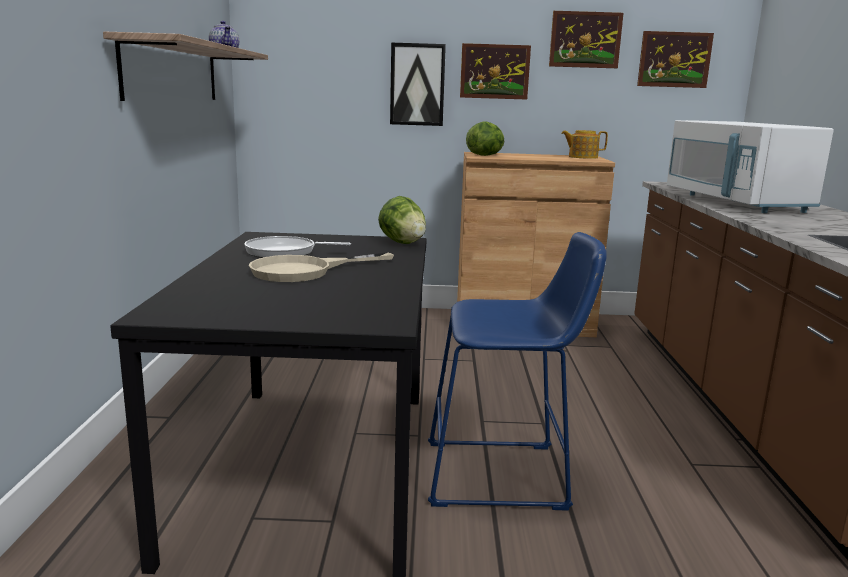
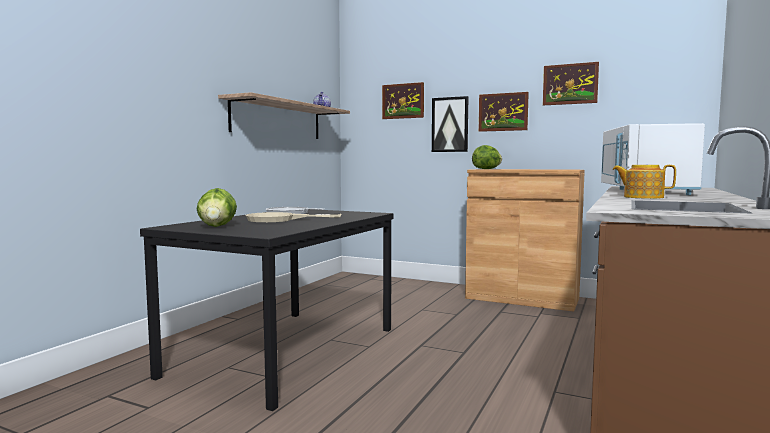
camera: 25 degrees right, 10 degrees down
(403, 243) = (370, 214): lettuce -> lettuce (217, 226)
(504, 476) = (399, 374): blue stool -> none
(582, 157) = (564, 169): teapot -> teapot (642, 197)
(674, 59) = (646, 92): picture -> picture (403, 101)

